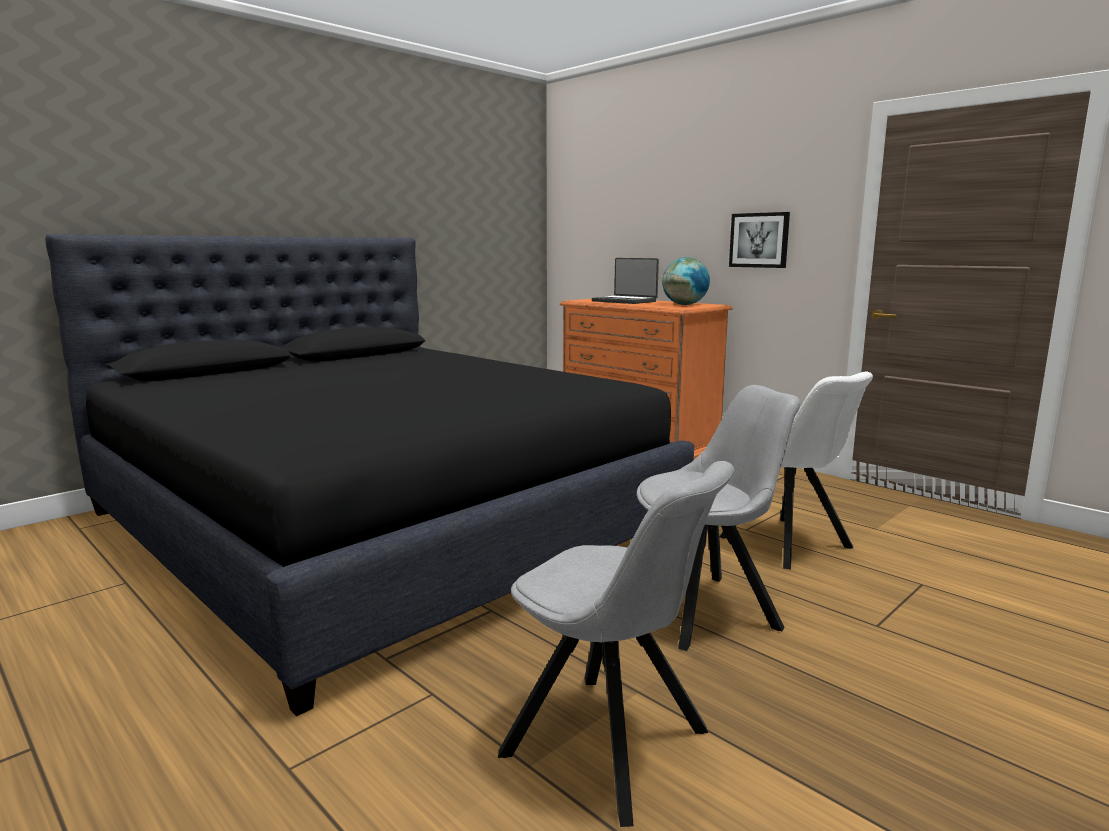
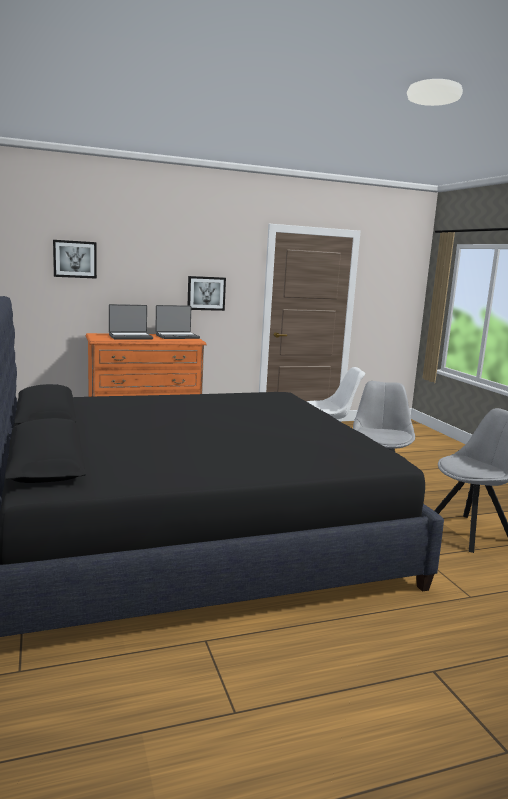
camera: 65 degrees left, 0 degrees up
(607, 203) = (75, 259): none -> picture
(685, 304) = (177, 336): globe -> laptop

